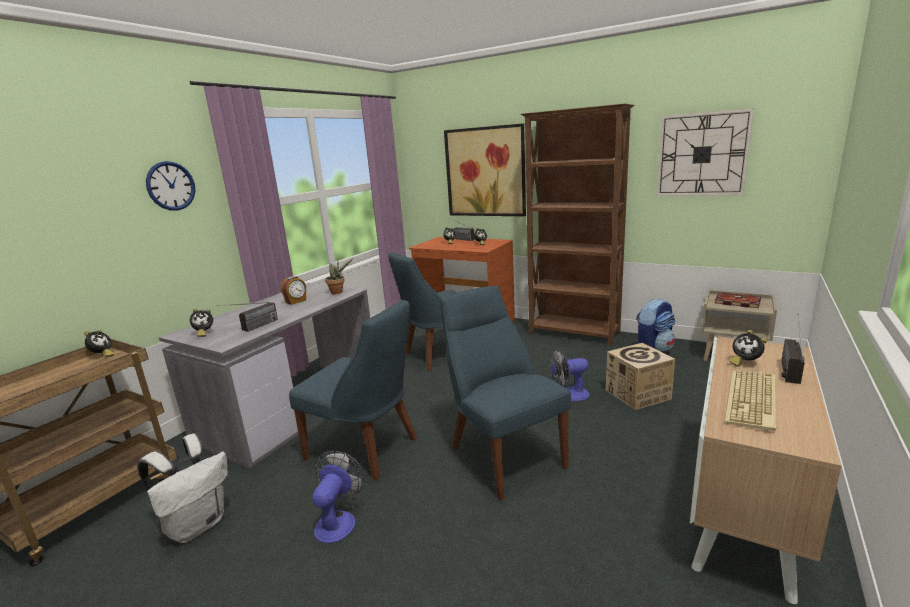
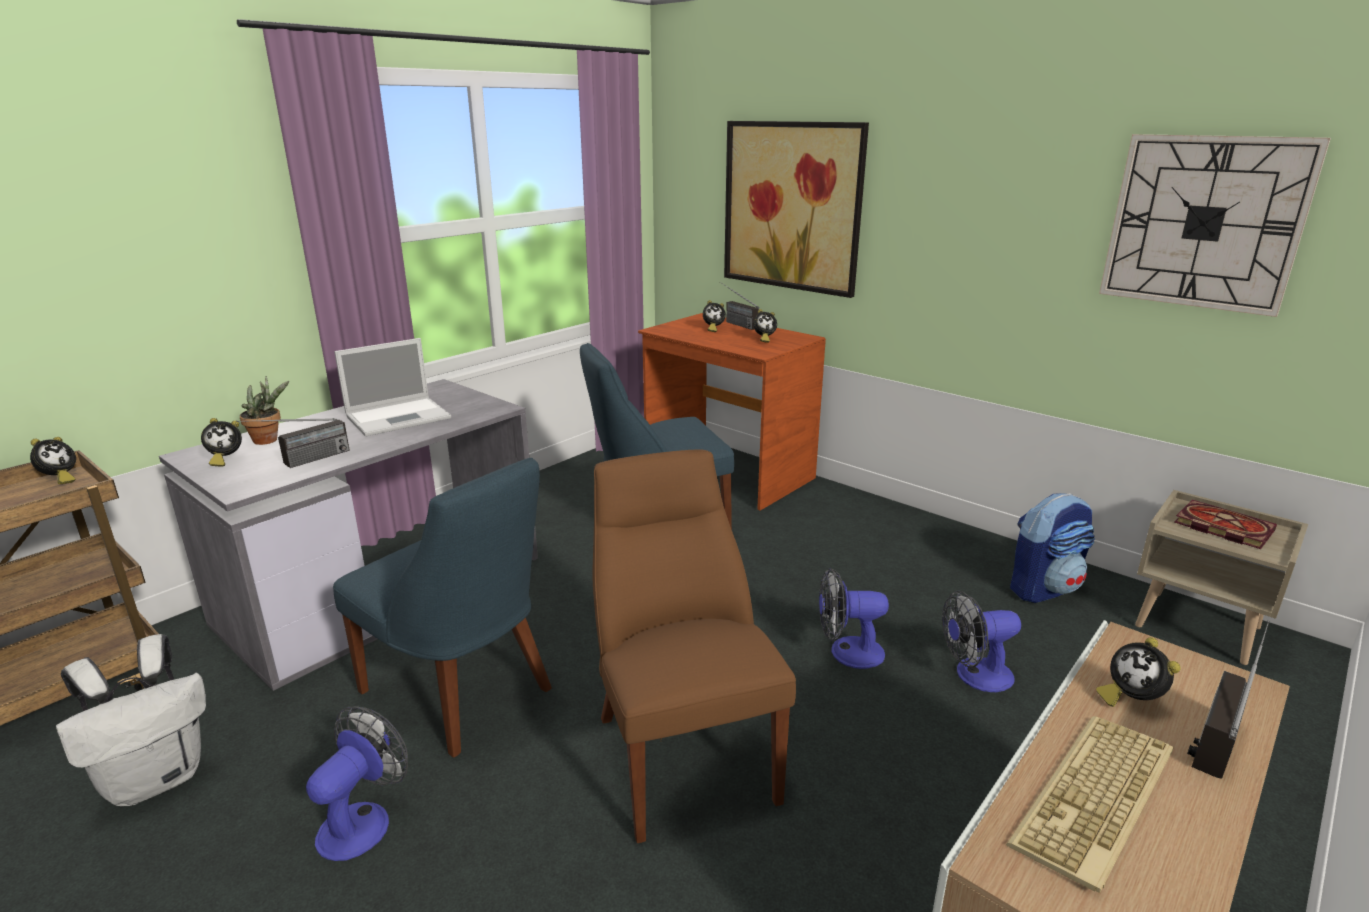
camera: 10 degrees right, 5 degrees up
(171, 186) = (201, 202): wall clock -> none
(296, 301) = (400, 417): alarm clock -> laptop
(338, 292) = (477, 407): potted plant -> potted plant (269, 440)
(503, 454) = (681, 751): blue chair -> brown chair
(574, 334) = (910, 526): brown bookcase -> none
(637, 394) = (975, 676): cardboard box -> fan

